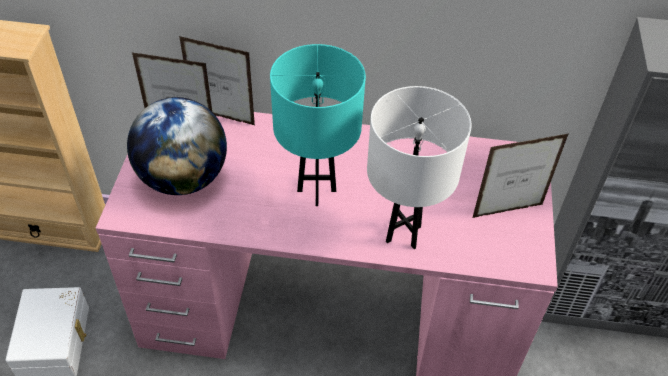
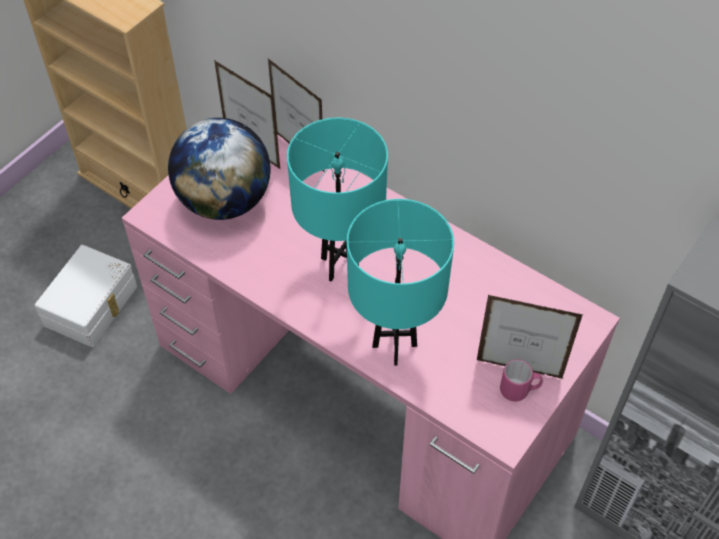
camera: 30 degrees right, 5 degrees up
(403, 234) = (394, 345): white table lamp -> turquoise table lamp
(519, 226) = (519, 390): none -> pink mug

